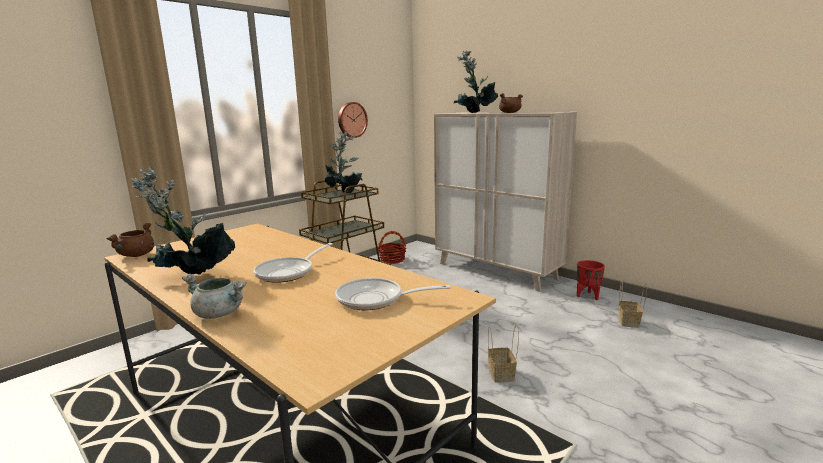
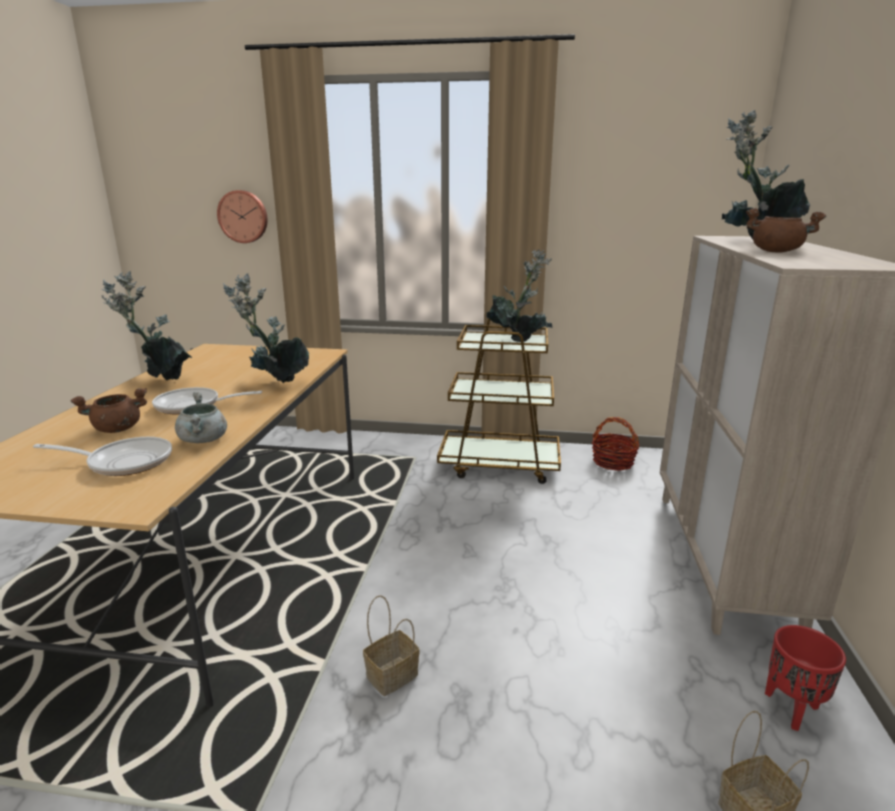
camera: 55 degrees right, 5 degrees up
(136, 255) = (212, 349): brown cooking pot -> brown cooking pot (116, 429)
(220, 314) = (77, 416): grey cooking pot -> grey cooking pot (204, 440)
(294, 247) = (275, 385): none -> potted plant
(351, 120) = (595, 232): wall clock -> wall clock (243, 216)
(375, 299) = (124, 462): frying pan -> frying pan turned 120 degrees clockwise

